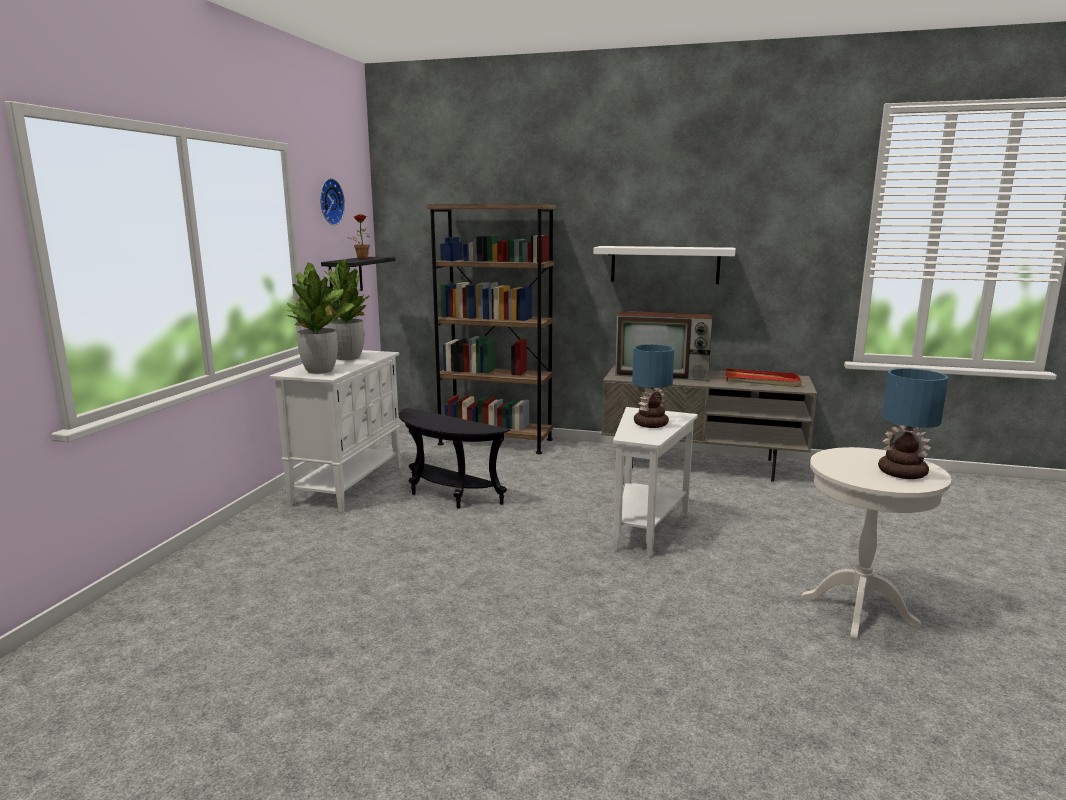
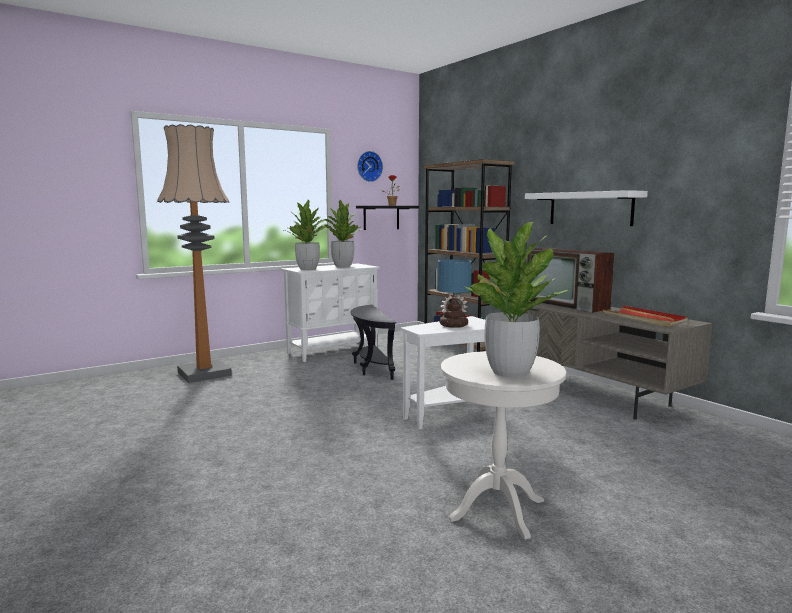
camera: 40 degrees right, 5 degrees down
(227, 577) = (204, 374): none -> floor lamp
(904, 473) = (509, 372): table lamp -> potted plant

